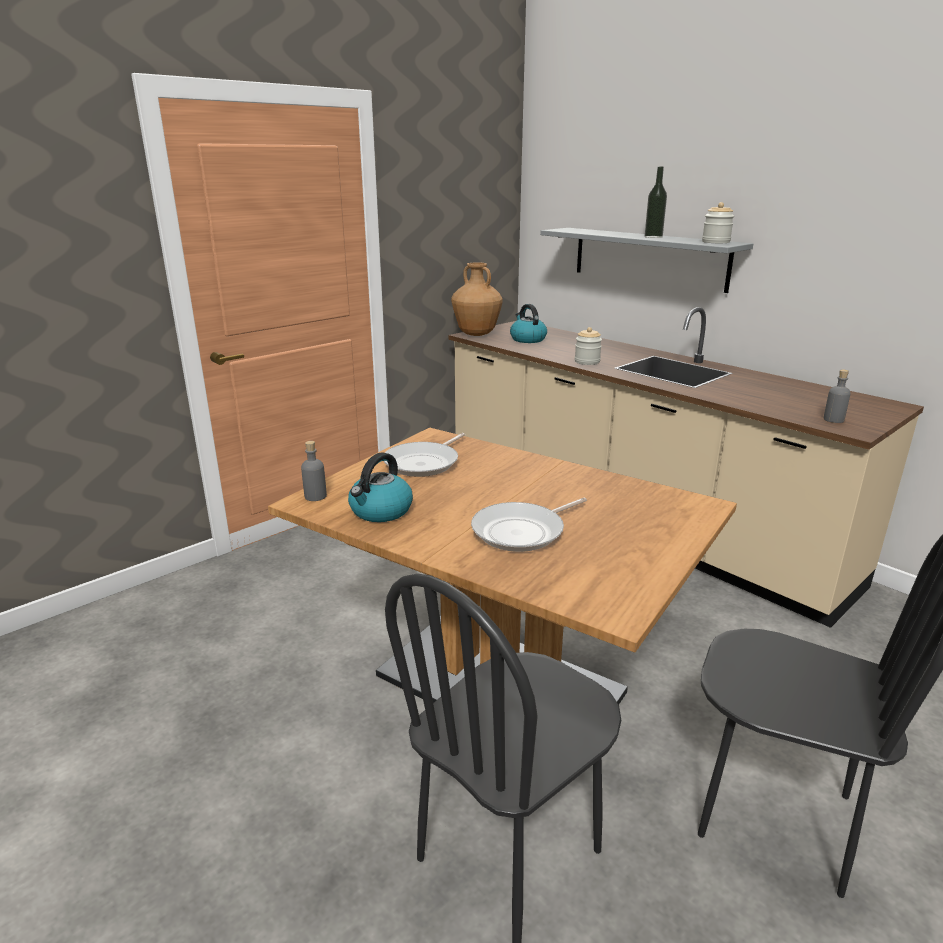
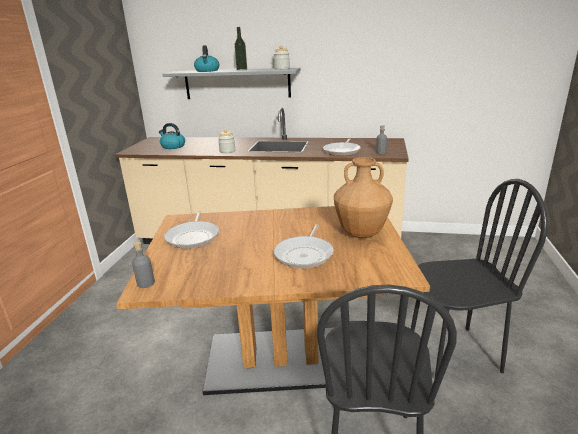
camera: 35 degrees left, 0 degrees up
(380, 511) = (206, 275): kettle -> kettle (207, 71)
(476, 334) = (134, 150): brown vase -> brown vase (361, 234)
(764, 401) = (342, 151): none -> frying pan

